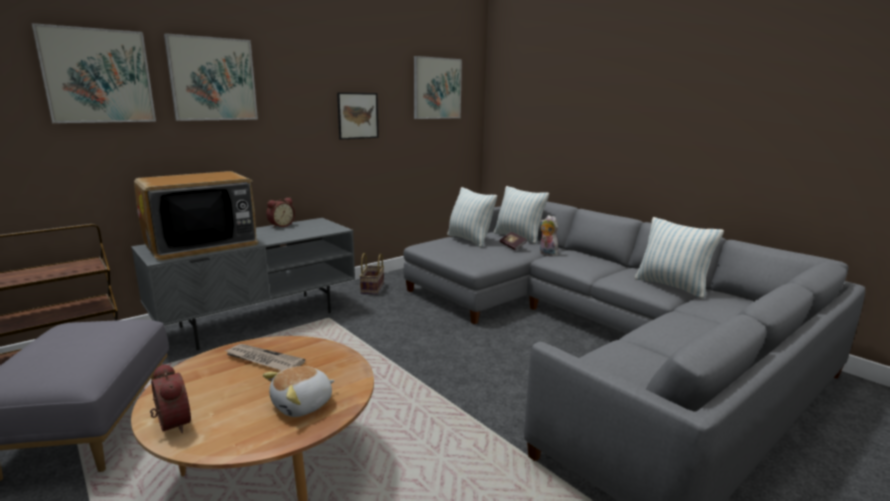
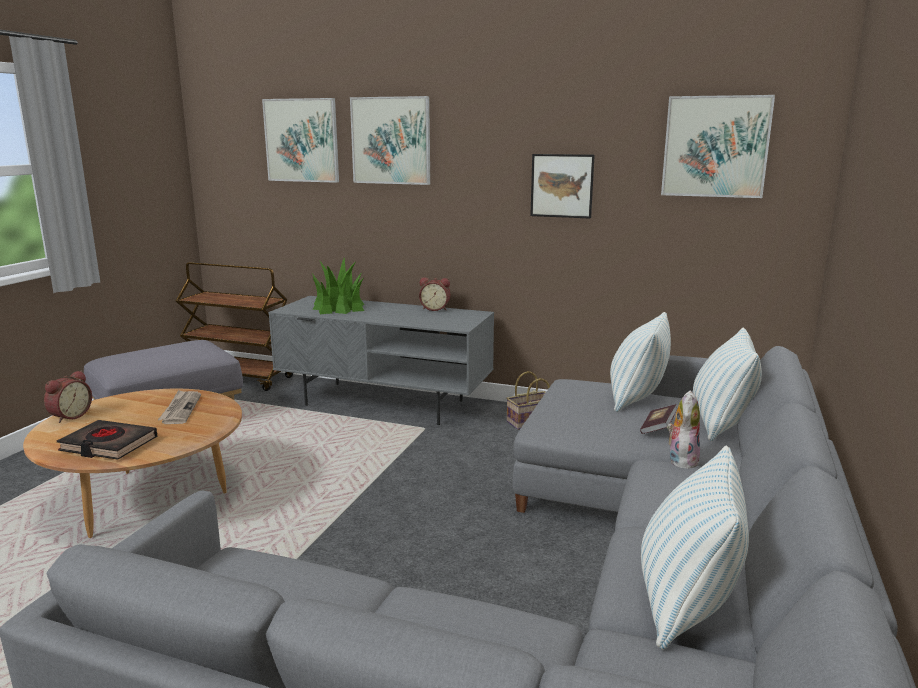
camera: 60 degrees right, 0 degrees up
(202, 244) = (339, 307): television -> potted plant
(303, 405) = (108, 445): plush toy -> black book

